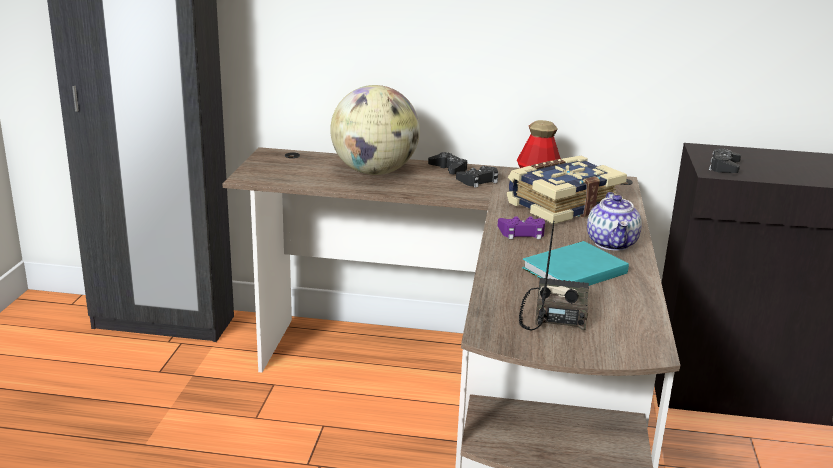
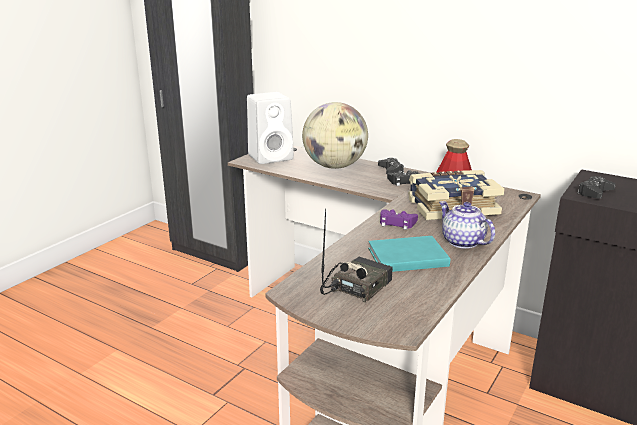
camera: 25 degrees right, 0 degrees up
(279, 169) = (272, 157): none -> white speaker
(612, 243) = (462, 242): teapot -> teapot turned 120 degrees clockwise

